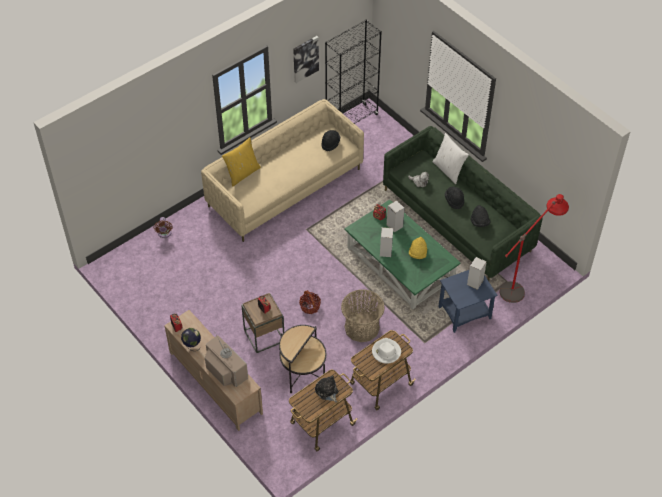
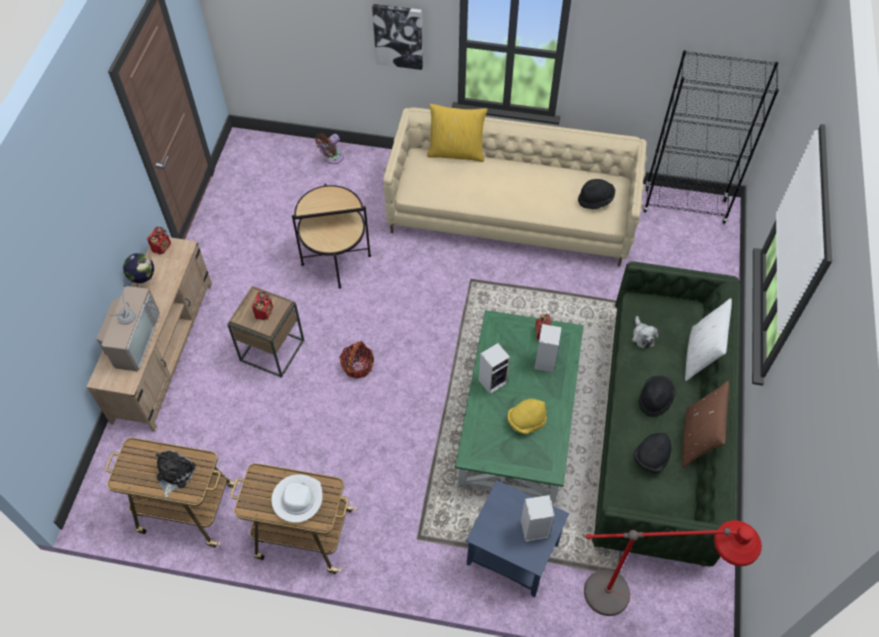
camera: 50 degrees right, 5 degrees up
(303, 374) = (248, 433): side table -> side table (336, 260)
(305, 58) = (640, 56): picture -> picture (398, 36)
(362, 327) = (376, 446): basket -> none
(485, 201) = (697, 439): none -> brown pillow

